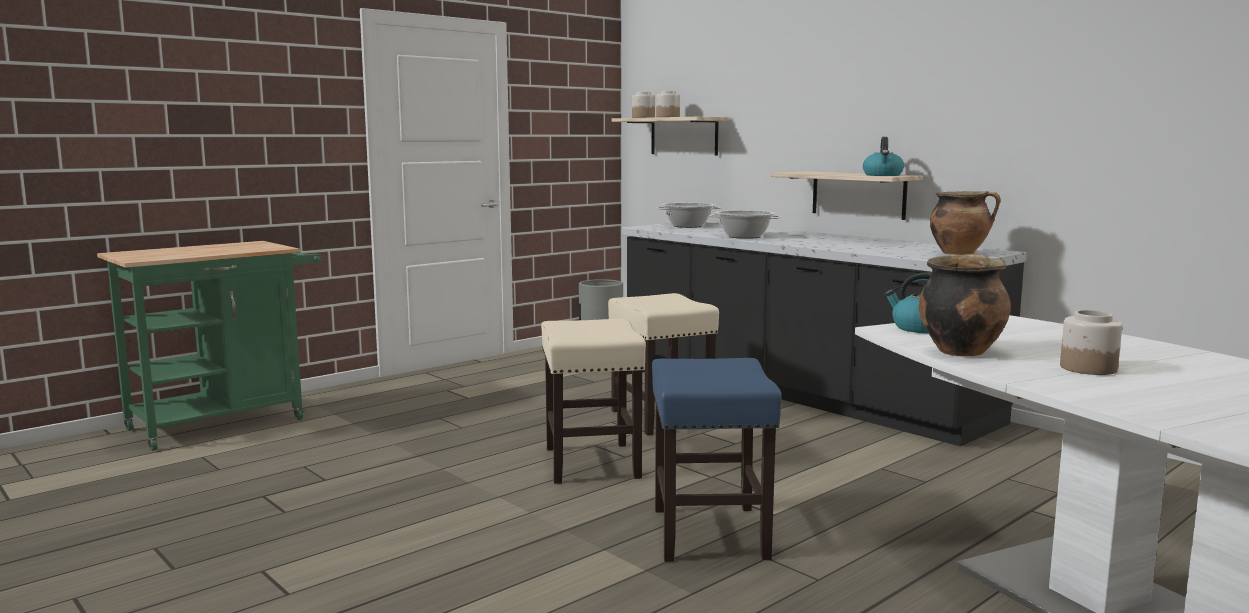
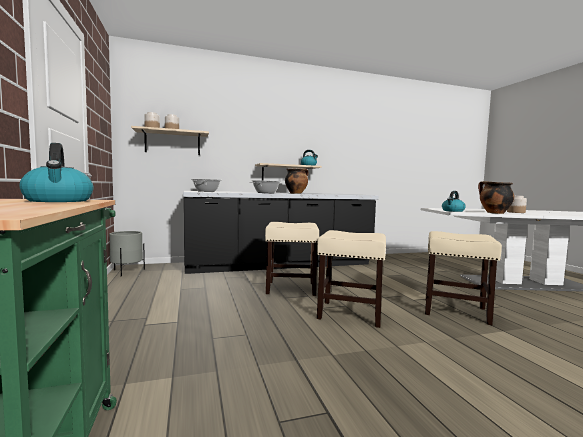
camera: 65 degrees left, 5 degrees down
(253, 248) = (59, 201): none -> kettle
(710, 534) = (456, 311): blue stool -> beige stool
(960, 253) = (352, 194): cooking pot -> cooking pot (296, 193)

